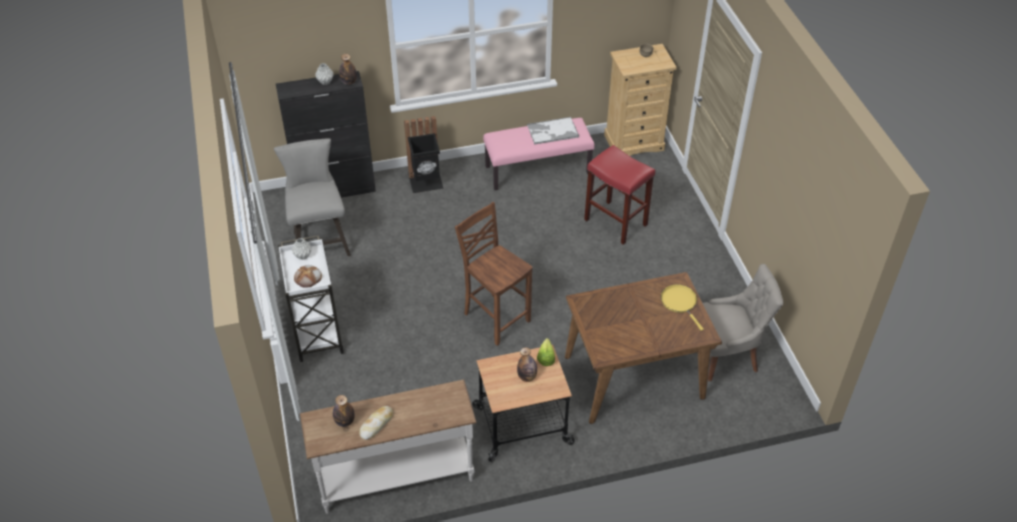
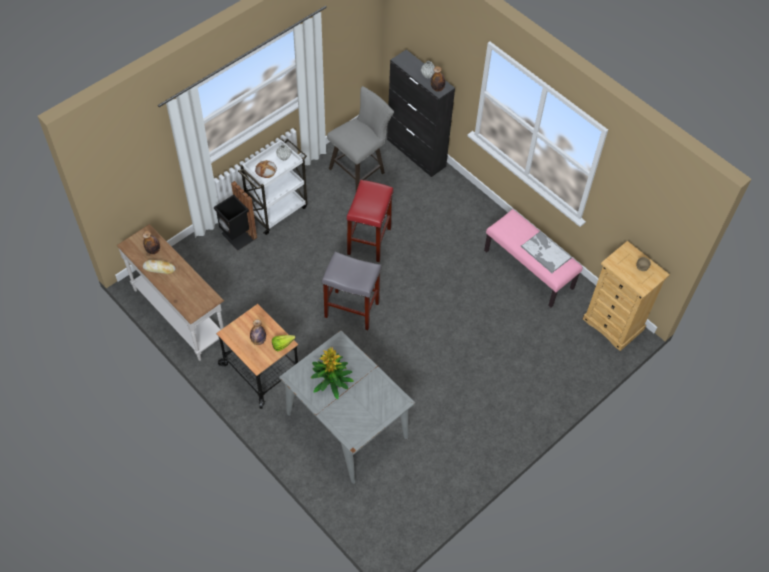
camera: 60 degrees right, 10 degrees up
(426, 183) = (462, 203): black trash can -> black trash can (237, 236)
(495, 317) = (352, 310): brown chair -> grey stool
(616, 222) = (505, 349): red stool -> red stool (369, 242)
(626, 326) = (331, 381): none -> potted plant
(635, 376) = (347, 426): brown dining table -> grey dining table
(680, 302) = (377, 409): yellow frying pan -> none
(726, 355) = (407, 484): grey chair -> none

